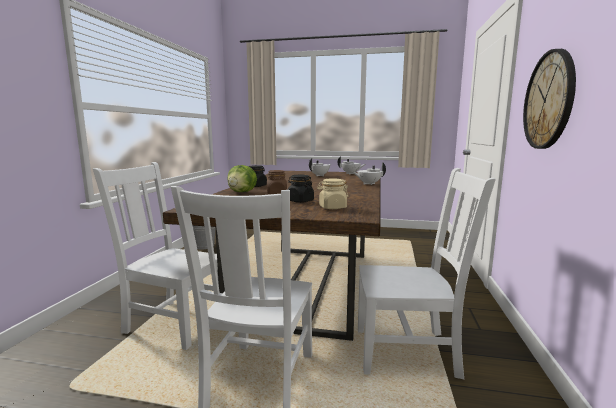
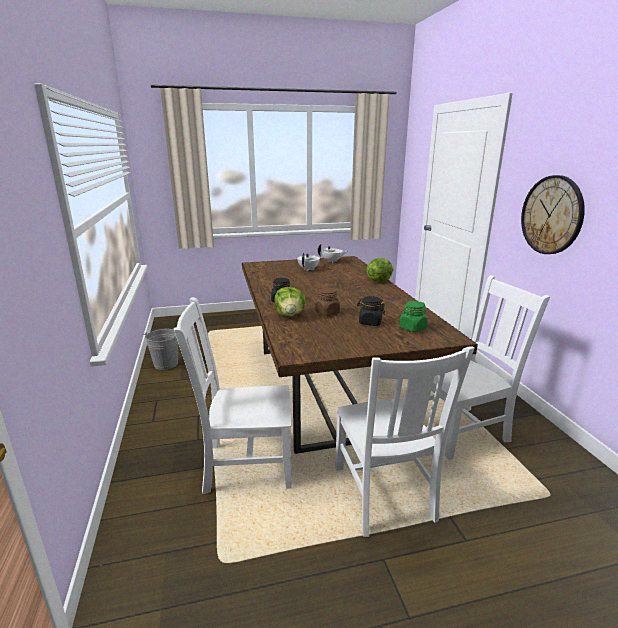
camera: 25 degrees left, 10 degrees up
(332, 207) = (412, 328): beige jar -> green jar
(368, 184) = (379, 280): white teapot -> lettuce

